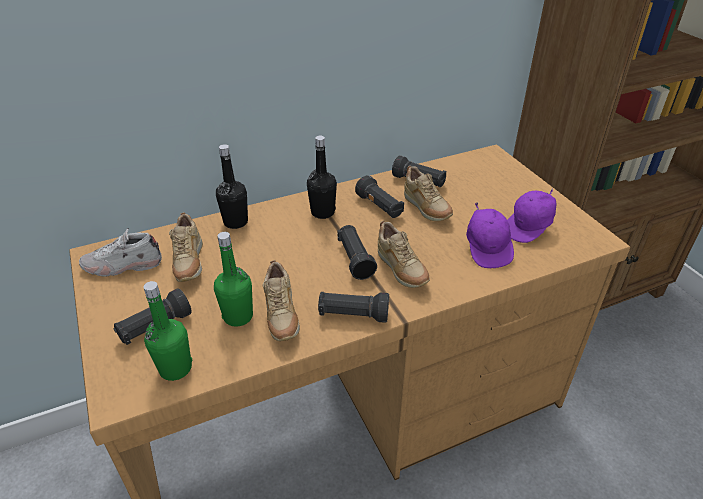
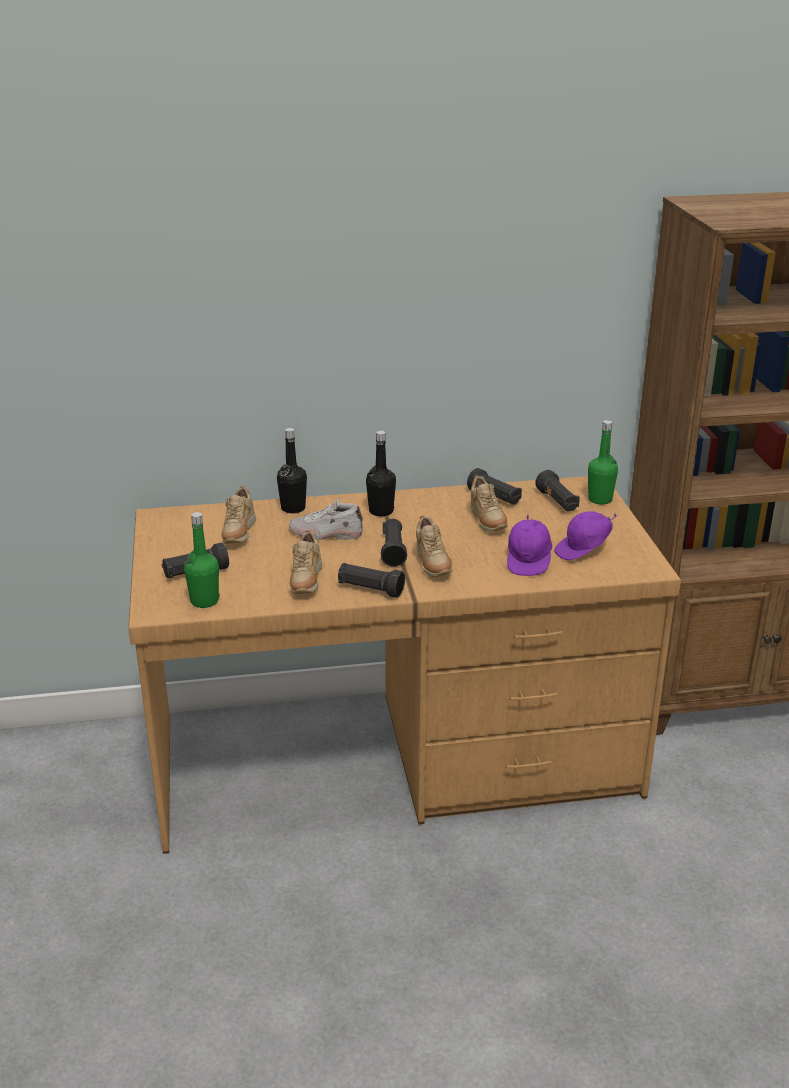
camera: 15 degrees right, 10 degrees down
(122, 266) = (179, 527): white shoe -> white shoe (325, 534)
(238, 316) = (268, 576): green bottle -> green bottle (600, 499)
(379, 207) = (440, 514): black flashlight -> black flashlight (557, 502)

